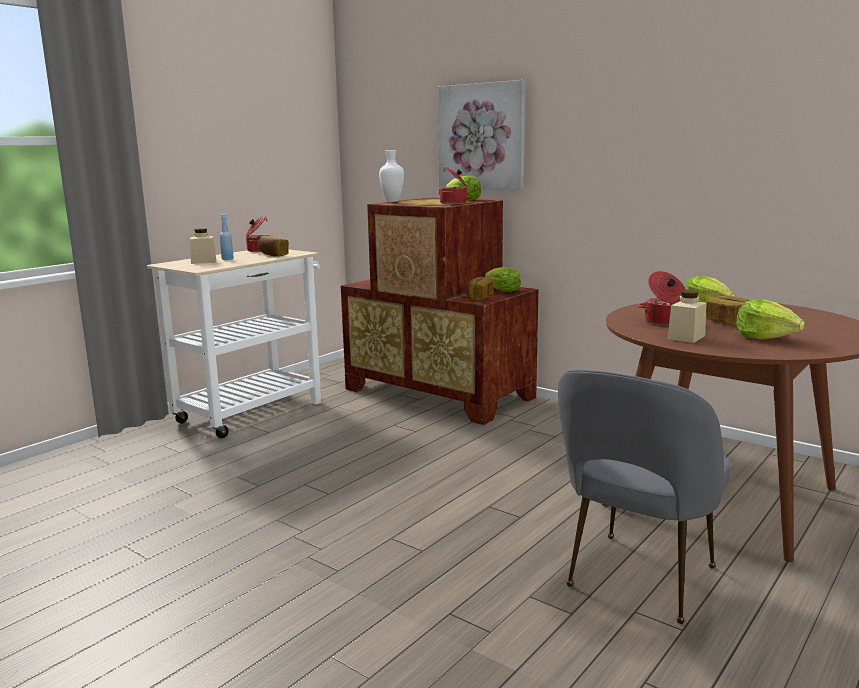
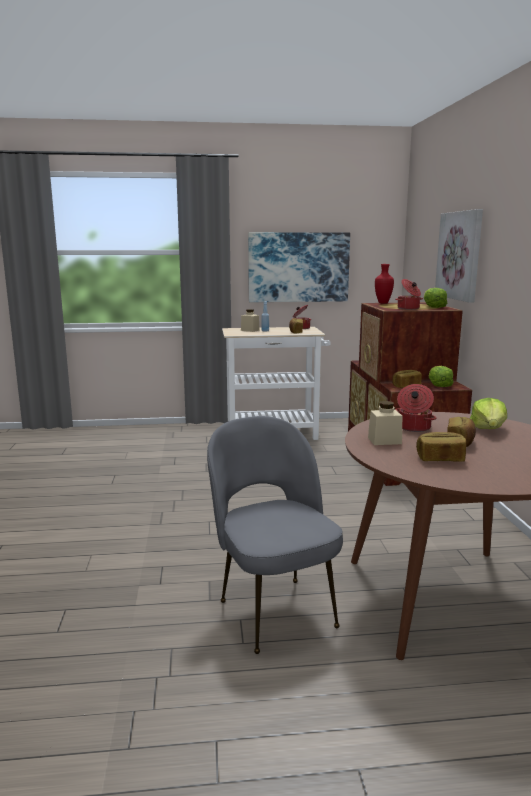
camera: 45 degrees right, 0 degrees up
(226, 162) = (298, 267): none -> picture
(393, 201) = (383, 303): white vase -> red vase
(636, 583) = (273, 608): grey chair -> grey chair turned 75 degrees clockwise
(765, 338) = (440, 459): lettuce -> bread

